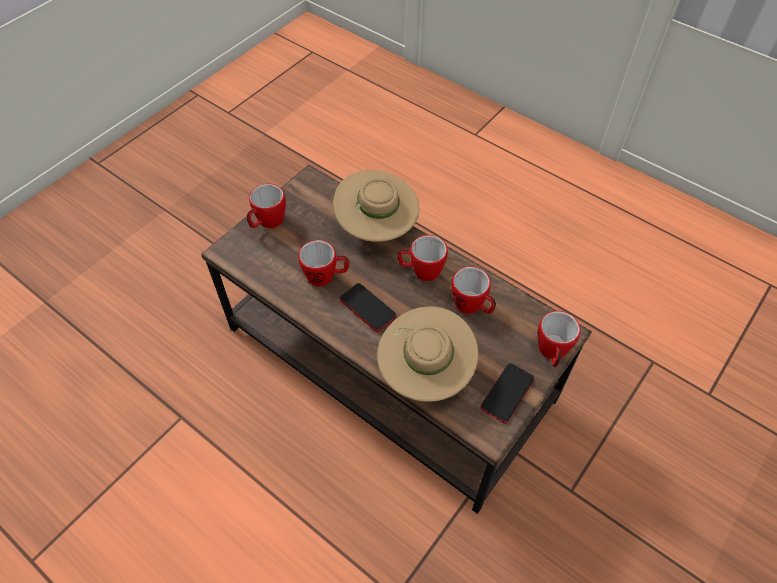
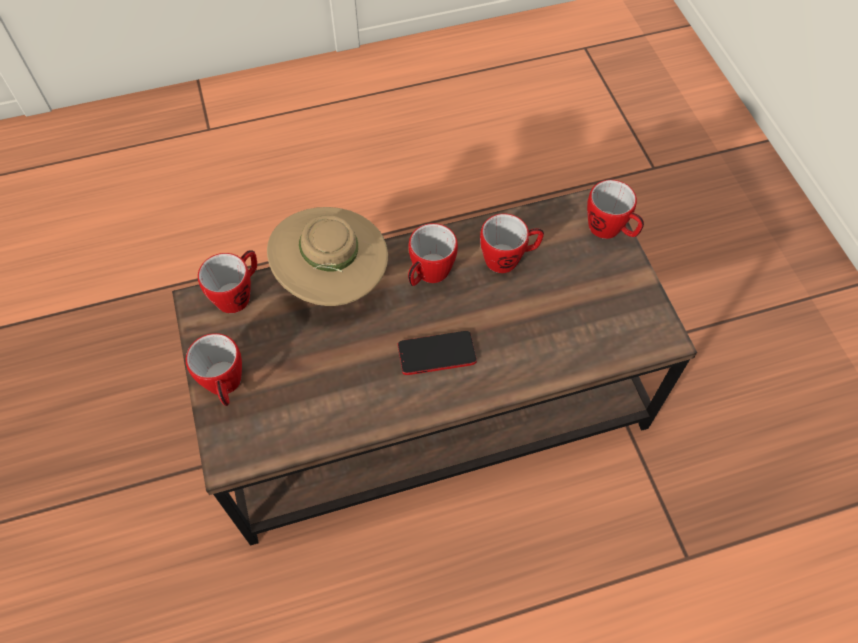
camera: 55 degrees left, 5 degrees up
(326, 276) = (360, 369): mug -> mug (238, 293)
(425, 372) = (556, 349): beige hat -> none
(507, 393) = (629, 295): phone -> none

